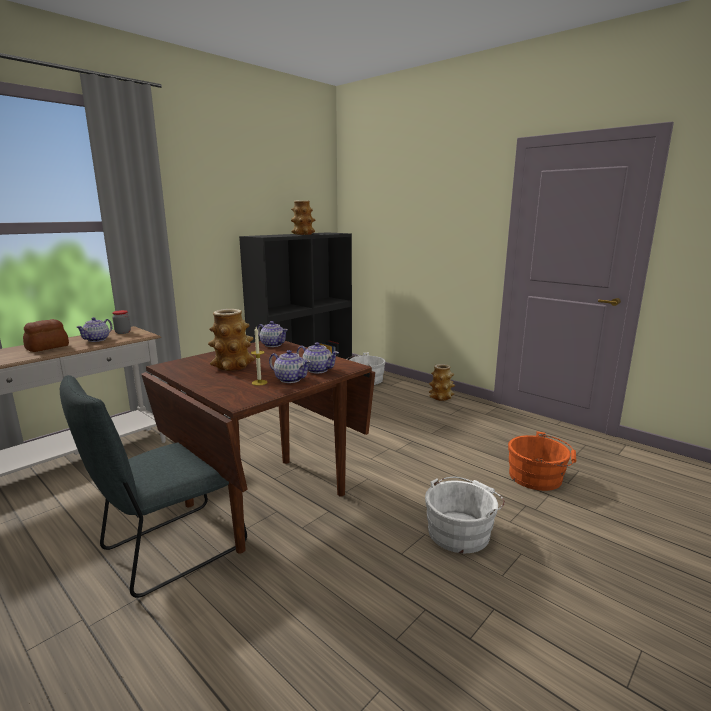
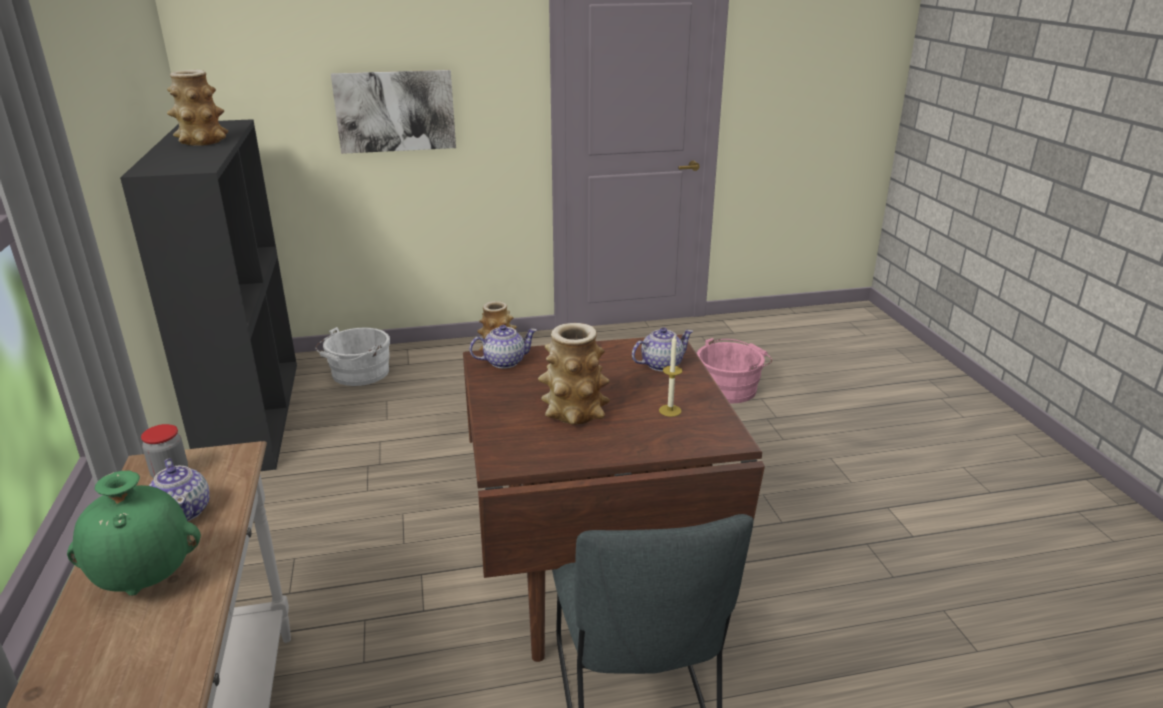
camera: 55 degrees left, 10 degrees up
(48, 347) = (147, 581): bread -> green vase
(290, 379) = (678, 389): teapot -> none
(420, 237) = (395, 111): none -> picture
(461, 531) = (775, 471): white bucket -> none
(538, 477) = (730, 388): orange bucket -> pink bucket

